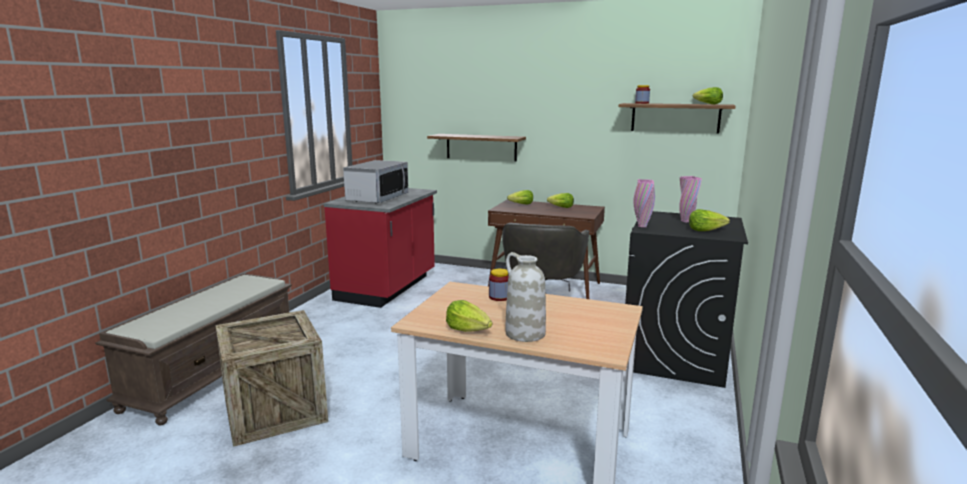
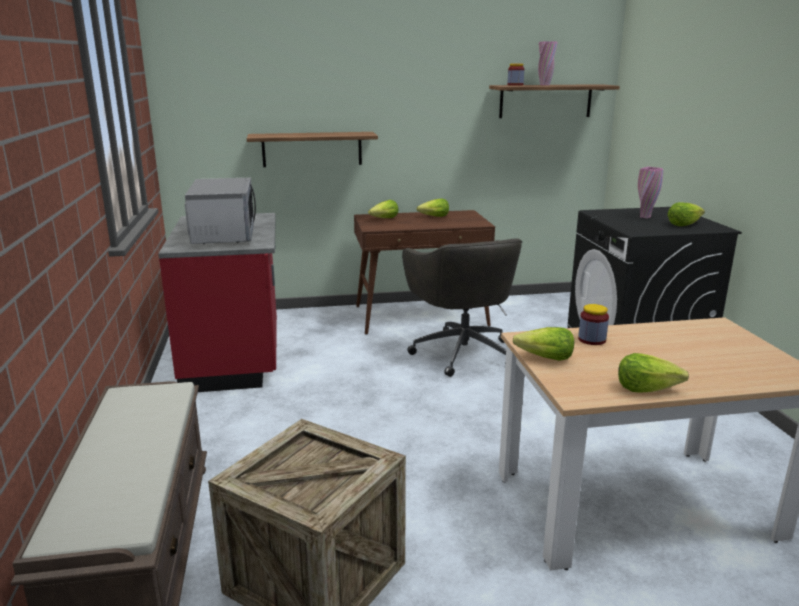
camera: 30 degrees left, 5 degrees up
(524, 333) = (701, 377): white vase -> none
(642, 226) = (624, 228): pink vase -> pink vase (544, 85)
(707, 104) = (582, 84): lettuce -> lettuce (545, 358)

